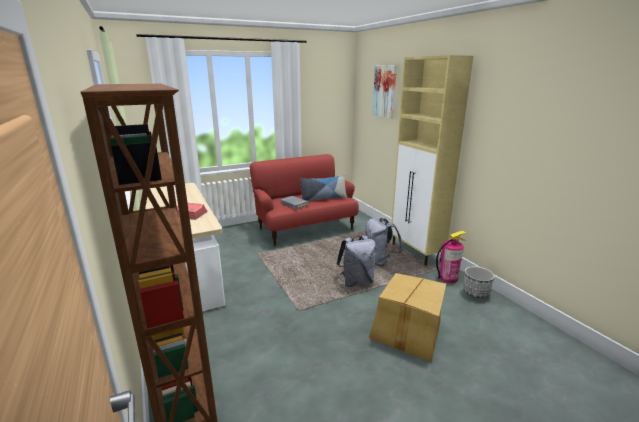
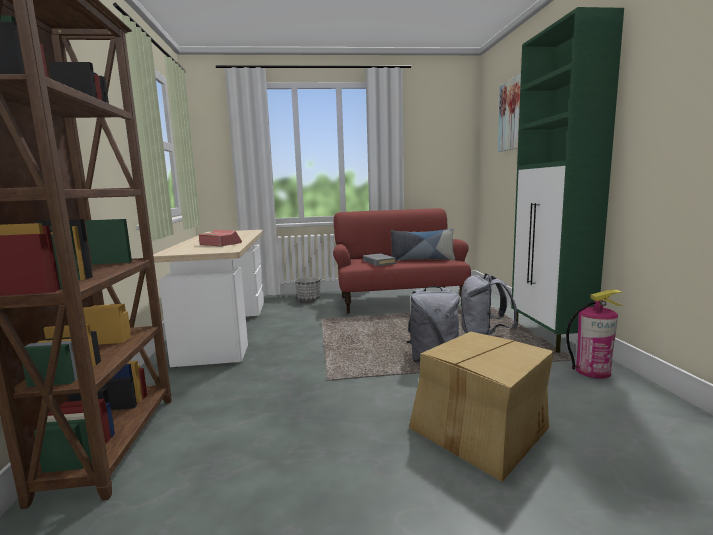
camera: 20 degrees right, 10 degrees down
(416, 253) = (549, 337): beige cabinet -> green cabinet
(475, 293) = (639, 397): planter -> planter (308, 300)

